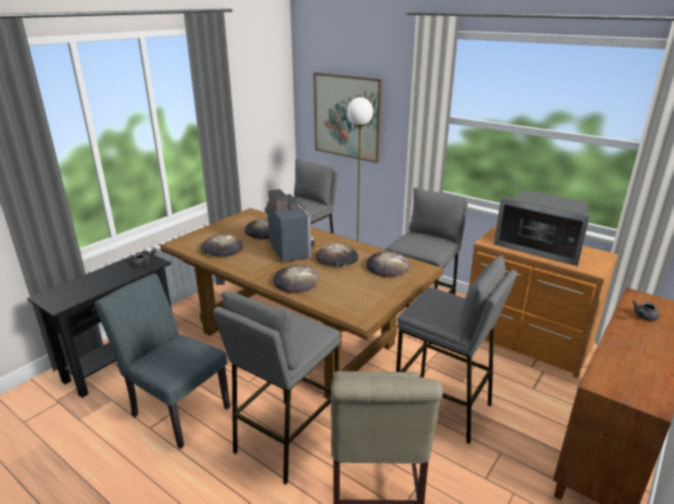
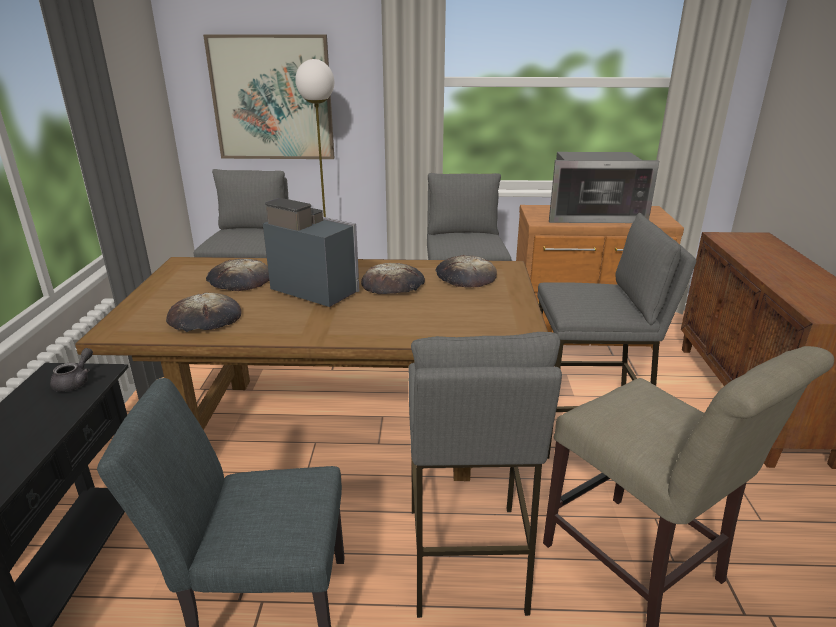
camera: 35 degrees left, 0 degrees up
(296, 282) = (382, 326): bread -> none
(643, 317) = (753, 251): grey teapot -> none

